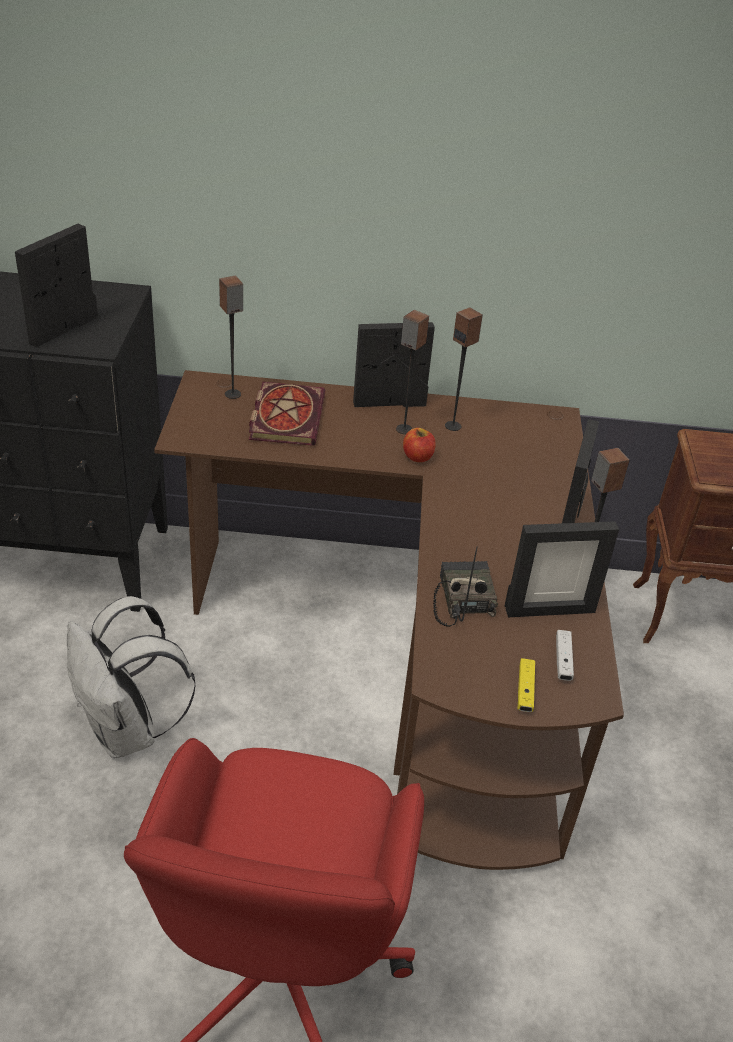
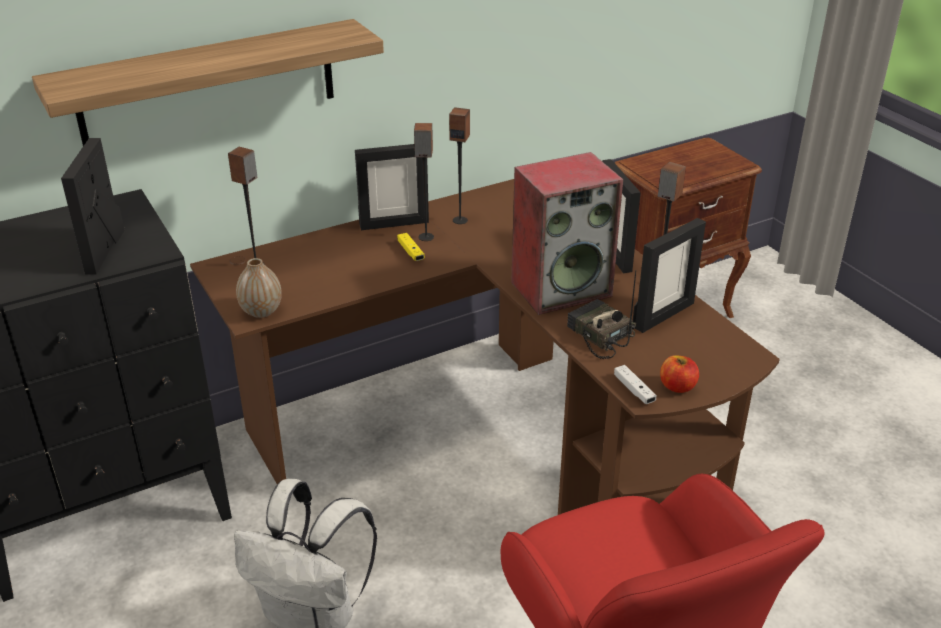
camera: 30 degrees left, 5 degrees down
(195, 437) = (261, 311): none -> vase
(230, 206) = (208, 84): none -> shelf
(285, 416) = (320, 264): book -> none
(389, 404) = (394, 223): picture frame -> picture frame turned 150 degrees counterclockwise
(418, 457) = (458, 252): apple -> apple (677, 386)
(477, 535) = (562, 288): none -> speaker
(525, 690) = (705, 374): yellow game controller -> yellow game controller (410, 252)
(563, 660) = (707, 343): white game controller -> white game controller (634, 390)

